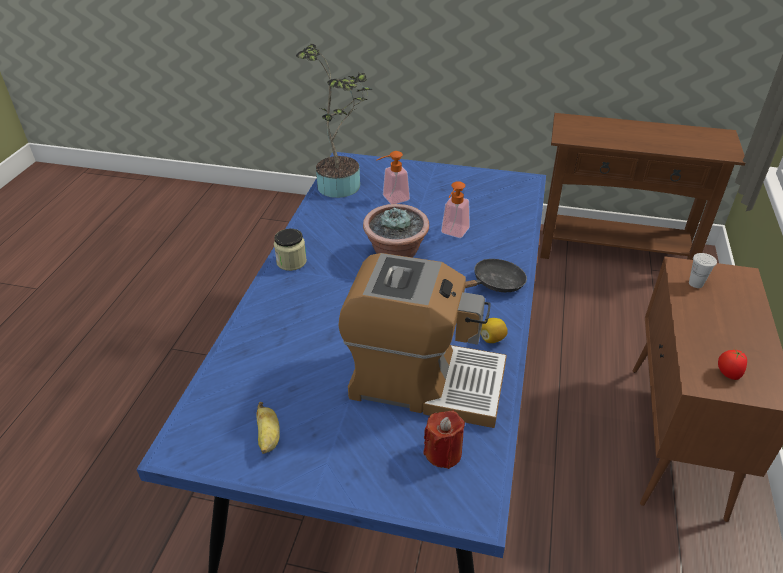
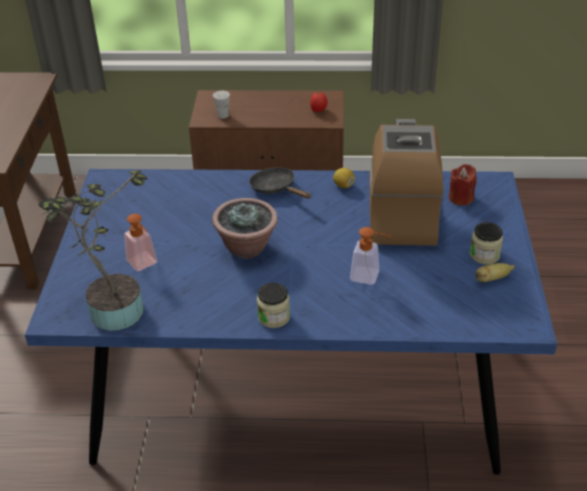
camera: 100 degrees left, 0 degrees up
(314, 444) = (484, 255): none -> jar
(453, 233) = (204, 217): soap dispenser -> soap dispenser (370, 277)

